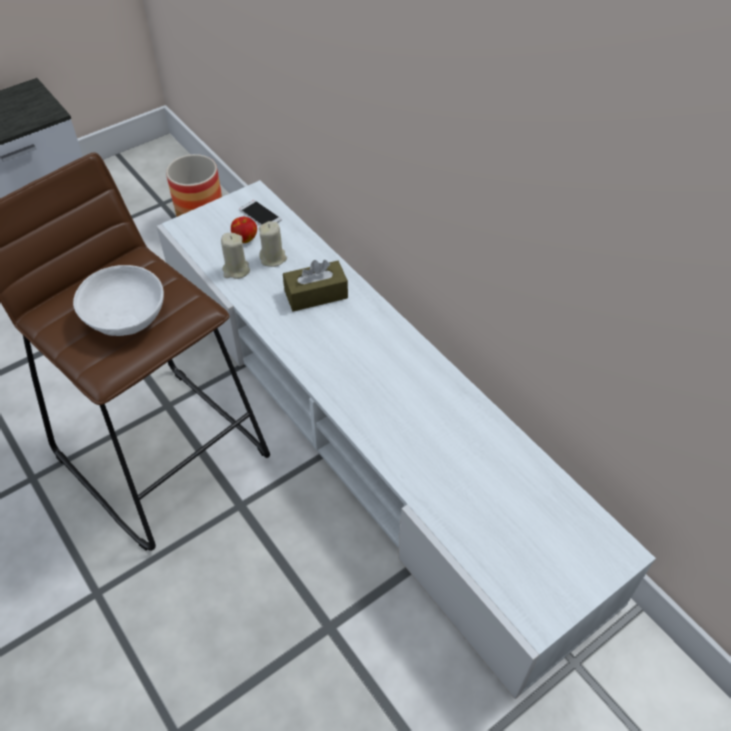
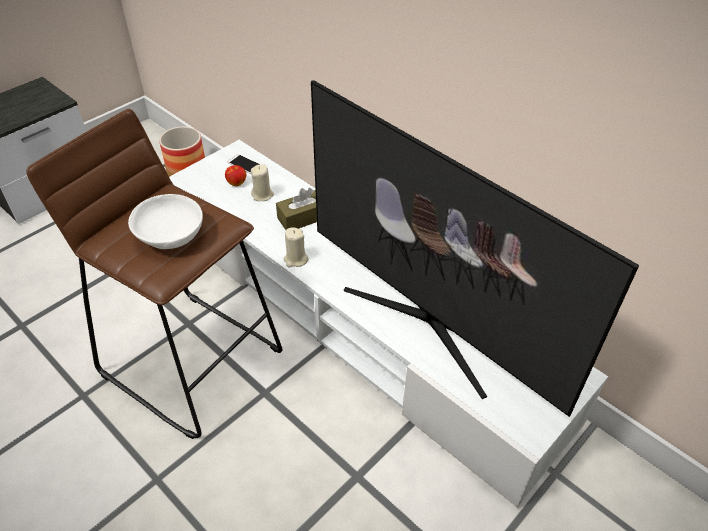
camera: 10 degrees left, 5 degrees down
(236, 270) = (234, 207): beige candle -> beige candle (295, 259)
(441, 454) = (428, 323): none -> television

